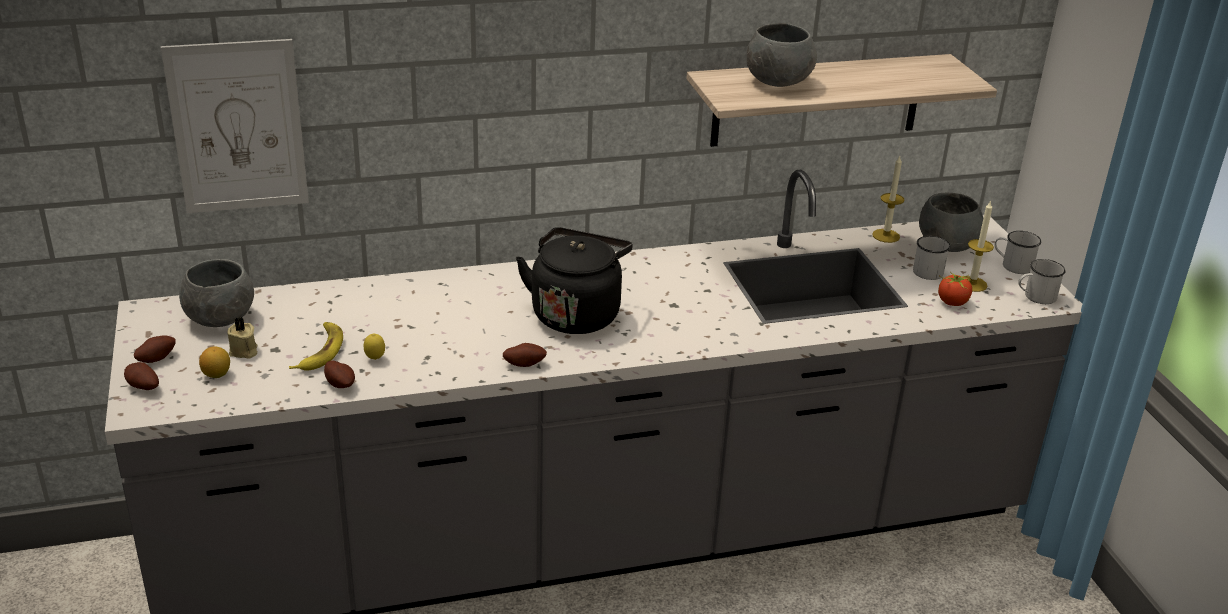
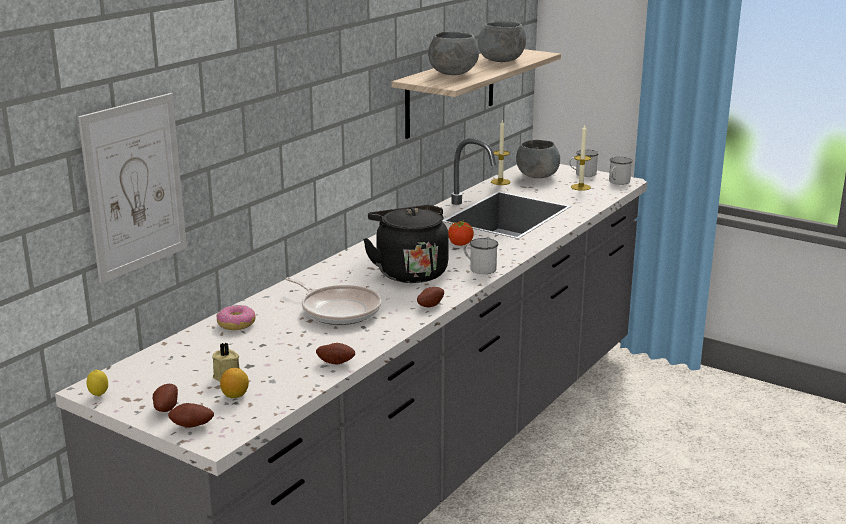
camera: 40 degrees left, 10 degrees down
(219, 319) = (168, 368): grey bowl -> grey bowl (501, 61)
(320, 351) = (284, 353): banana -> none
(337, 299) = (236, 324): none -> donut
(375, 359) = (331, 341): lemon -> lemon (99, 396)
(439, 326) = (338, 310): none -> frying pan
(925, 269) = (548, 189): white mug -> white mug (479, 268)
(952, 302) = (587, 197): tomato -> tomato (460, 244)

